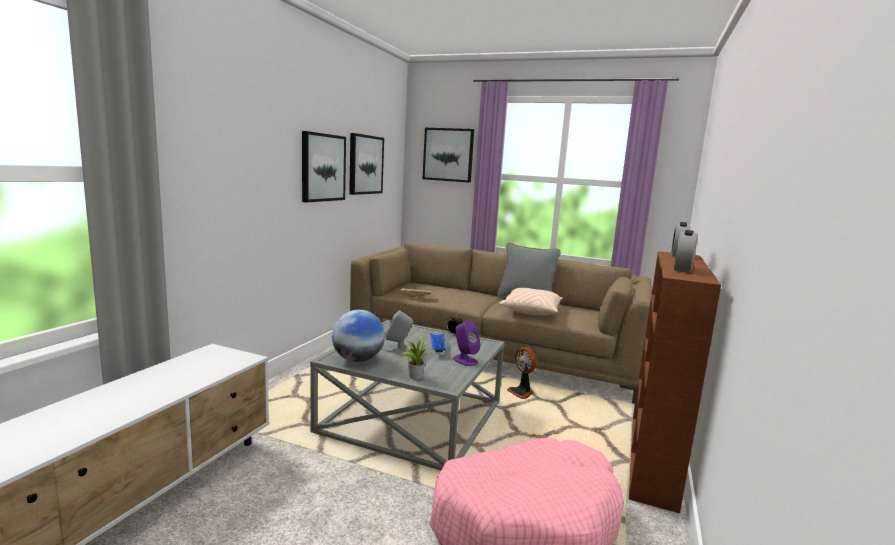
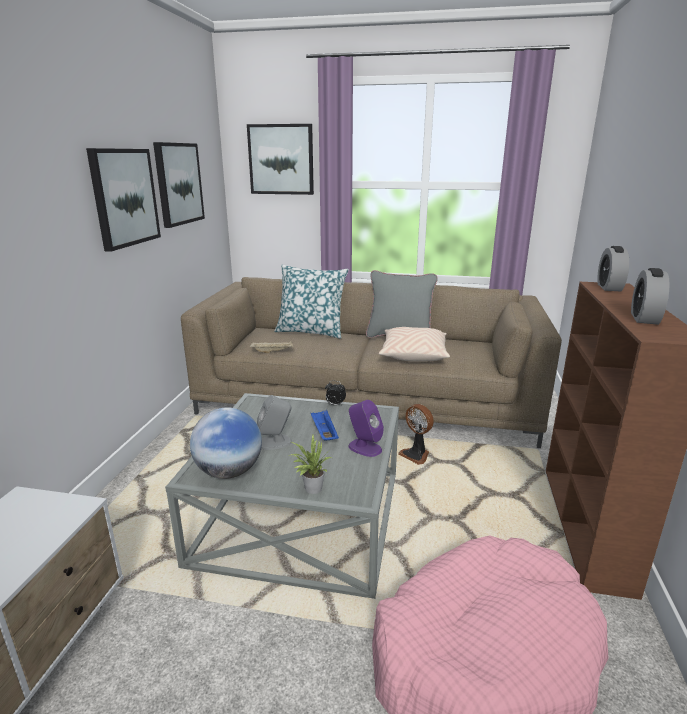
camera: 10 degrees left, 10 degrees up
(453, 288) = (311, 331): none -> pillow

